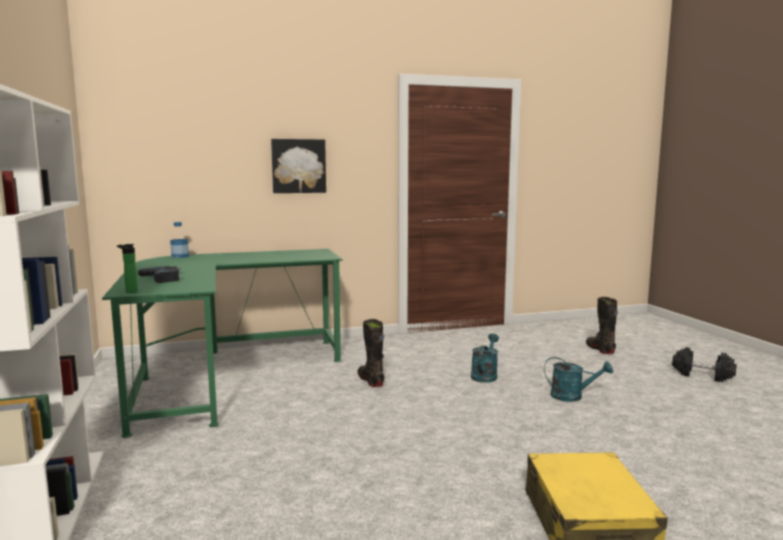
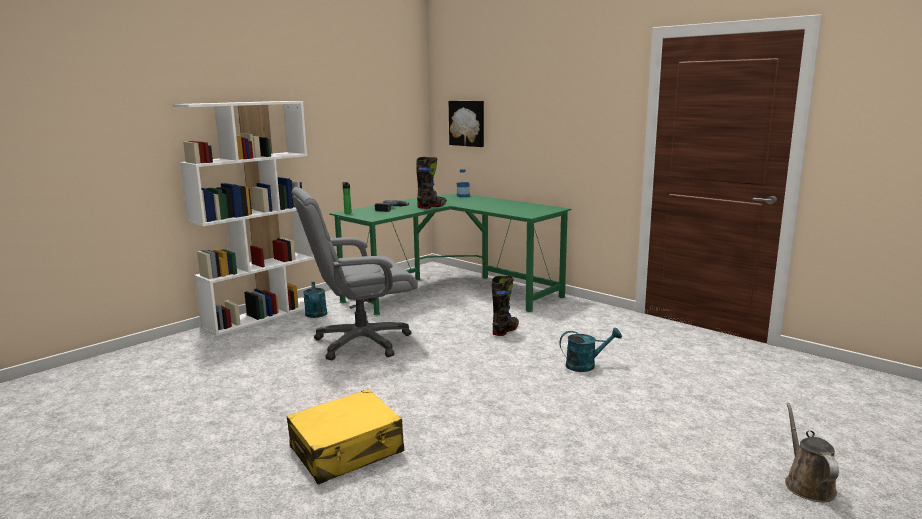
camera: 60 degrees right, 5 degrees up
(293, 454) = (361, 343): none -> grey office chair
(298, 166) = (555, 127): picture -> picture (467, 123)
(572, 396) = (593, 412): turquoise watering can -> turquoise watering can (316, 315)
(600, 349) = (783, 406): black boot -> black boot (432, 206)
(702, 375) = (807, 484): black dumbbell -> brown watering can

